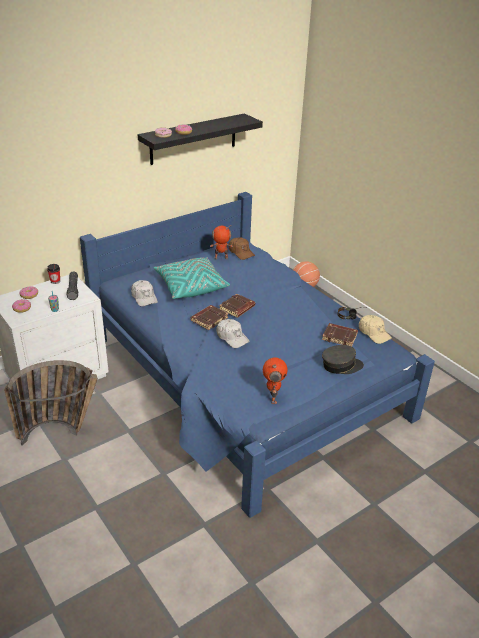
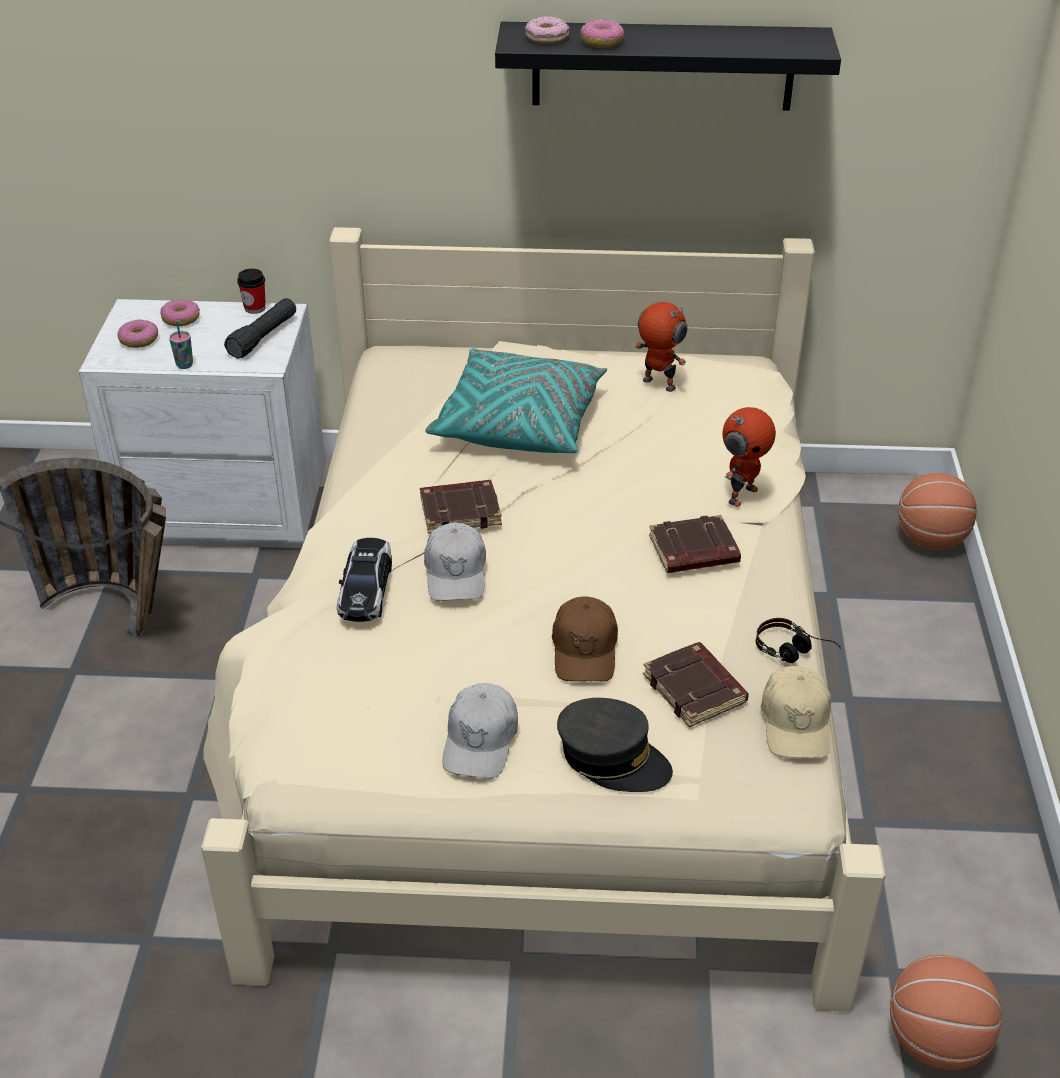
camera: 40 degrees right, 5 degrees up
(144, 297) = (402, 409): white cap -> white cap (481, 740)
(210, 355) = (366, 589): none -> toy car
(237, 308) = (548, 513): brown book -> brown book (693, 551)
(241, 252) = (721, 388): brown cap -> brown cap (585, 650)
(245, 378) = (550, 688): blue bed -> beige bed
(272, 397) = (373, 746): toy robot -> toy robot (741, 494)
(445, 414) = (936, 1041): none -> basketball

